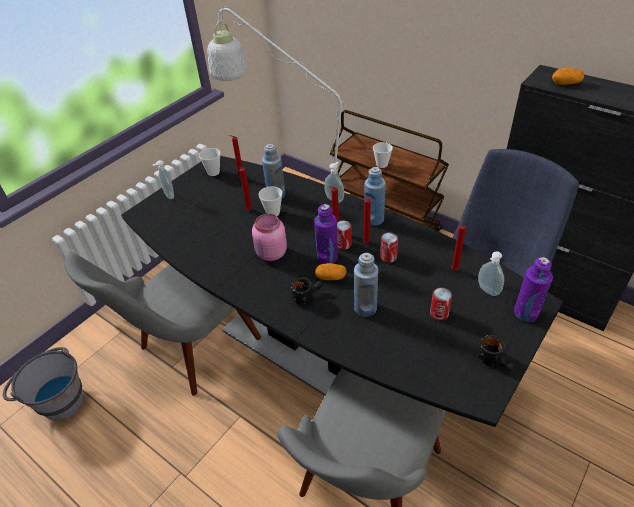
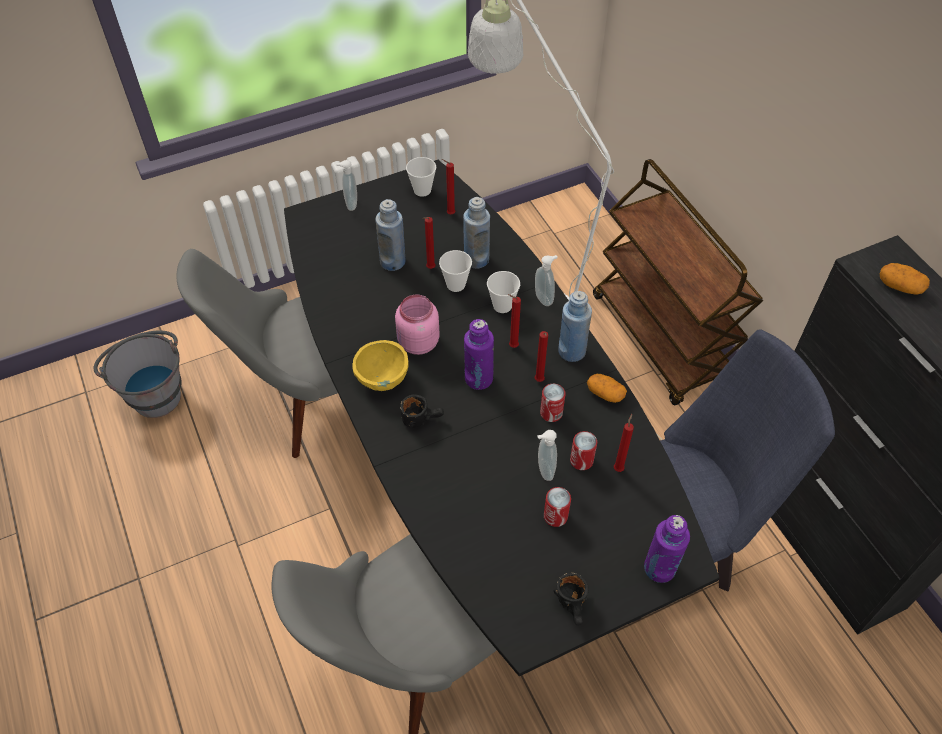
camera: 25 degrees right, 10 degrees up
(261, 284) = (382, 379): none -> yellow bowl
(331, 277) = (464, 407): potato -> potato (605, 394)
(343, 244) = (509, 369): can -> can (581, 460)
(365, 308) = (476, 466): blue bottle -> blue bottle (392, 261)
(382, 164) = (666, 261): cup -> cup (502, 306)
(487, 291) = (636, 516): soap dispenser -> soap dispenser (543, 470)

